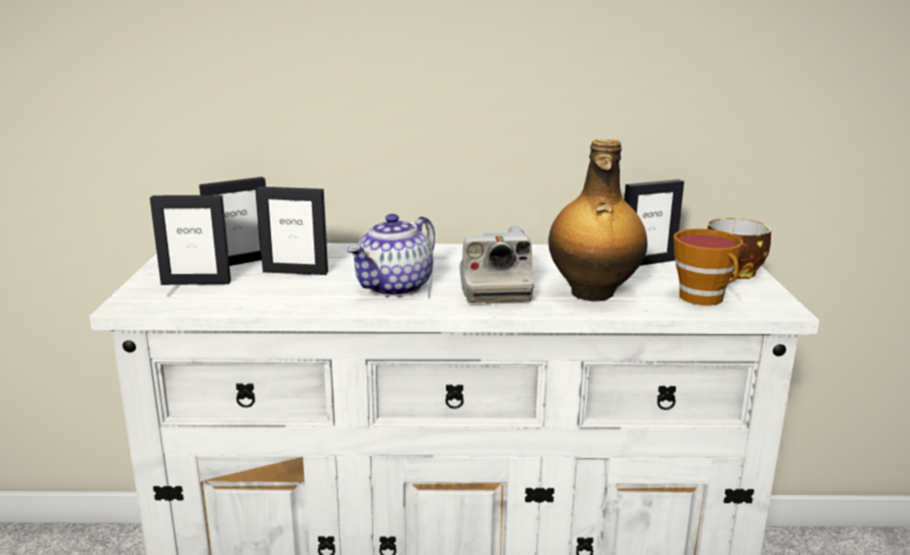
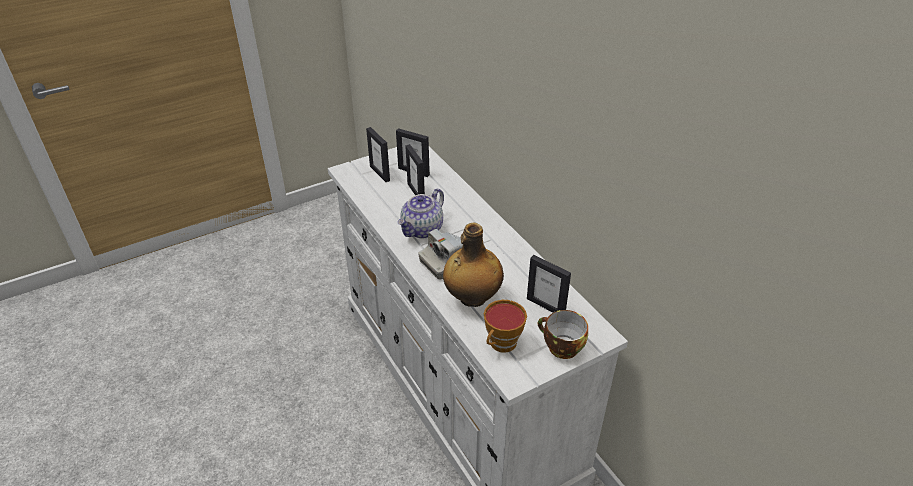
camera: 60 degrees right, 20 degrees up
(395, 287) = (422, 230): teapot -> teapot turned 60 degrees counterclockwise

